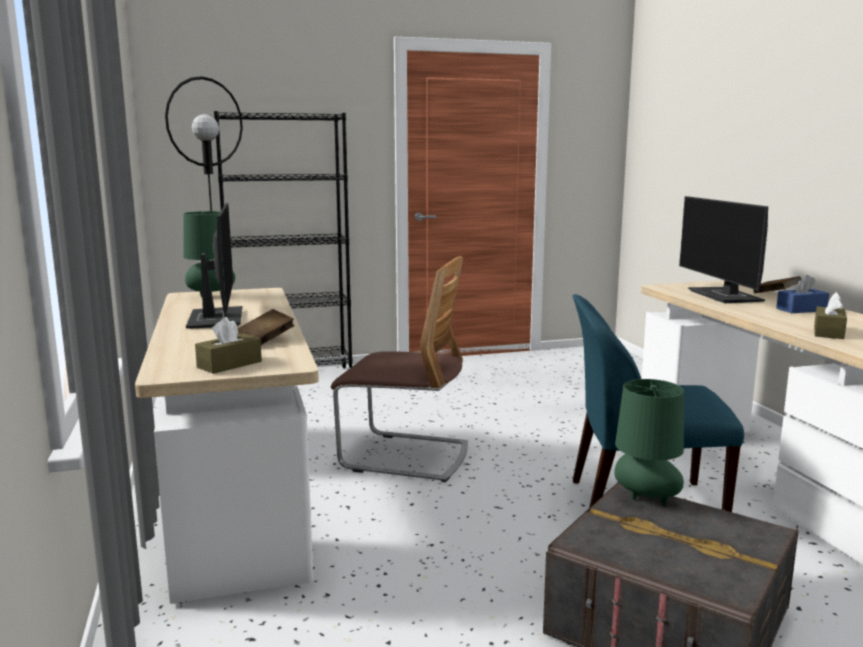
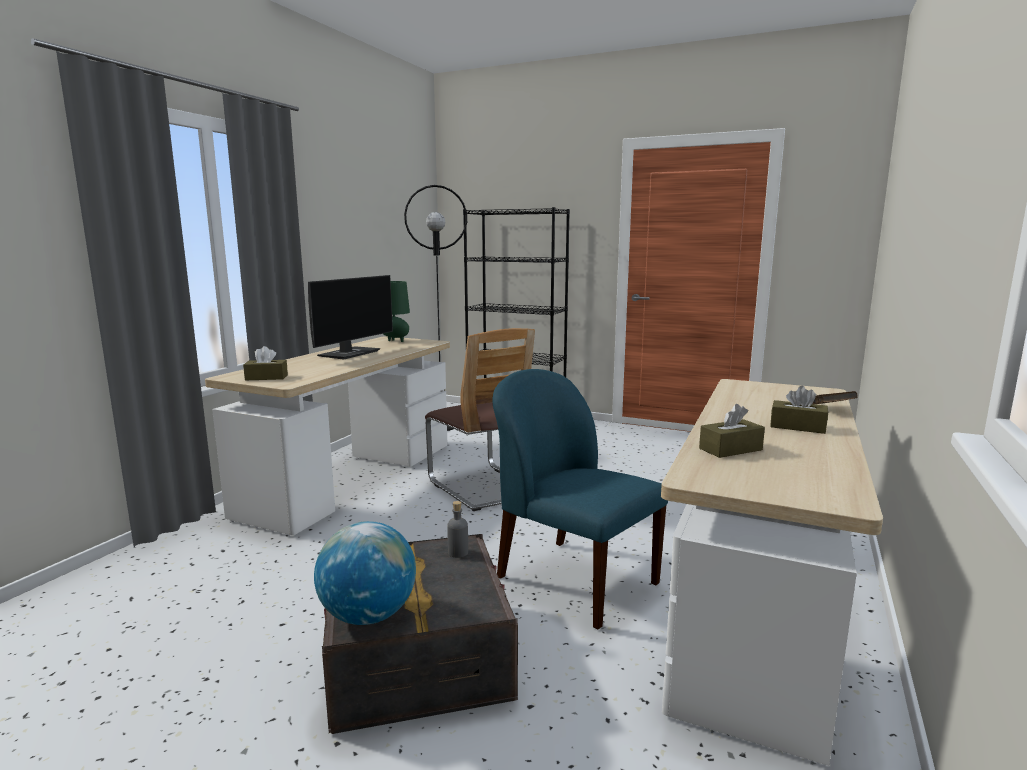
camera: 40 degrees right, 0 degrees up
(265, 341) = (325, 369): brown book -> none
(644, 500) = (458, 552): green table lamp -> grey bottle
(716, 577) = (368, 615): none -> globe
(726, 296) = (765, 401): monitor -> none
(801, 310) = (797, 427): blue tissue box -> brown tissue box

